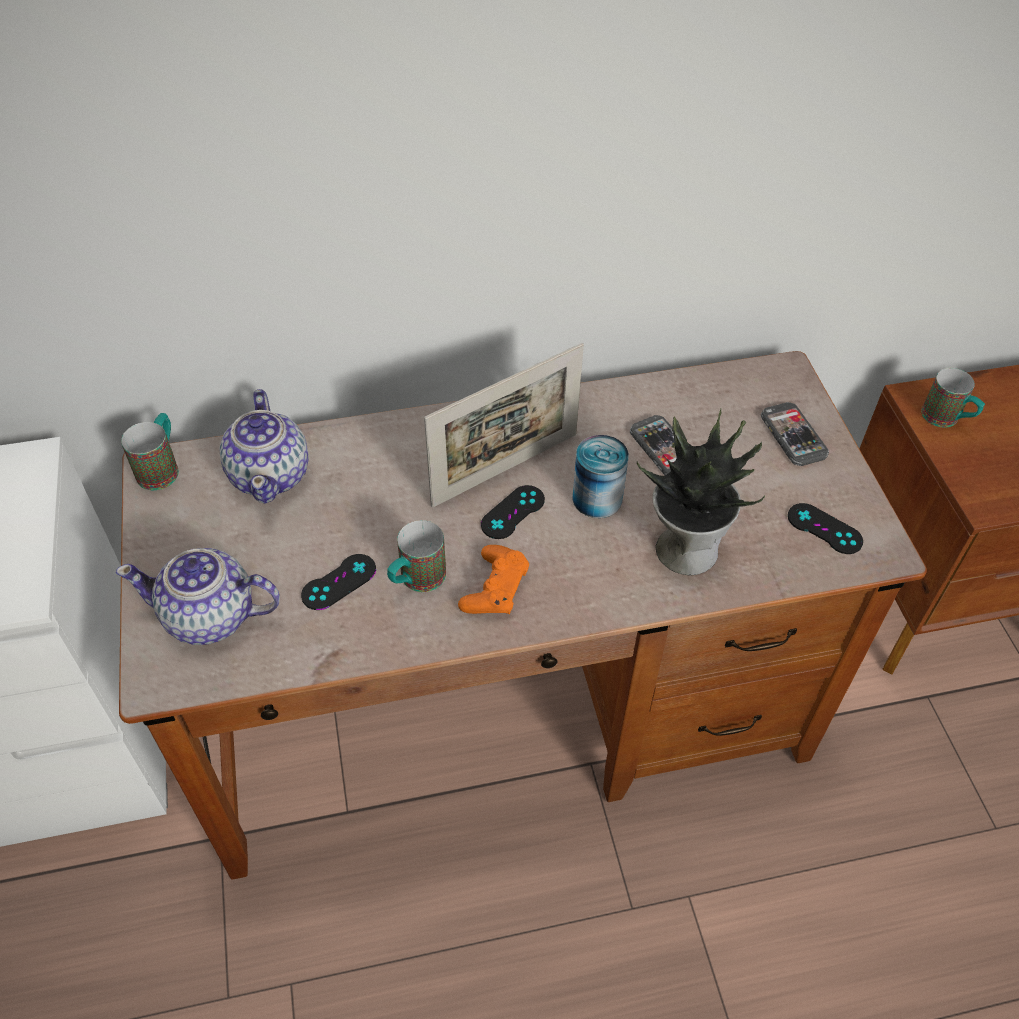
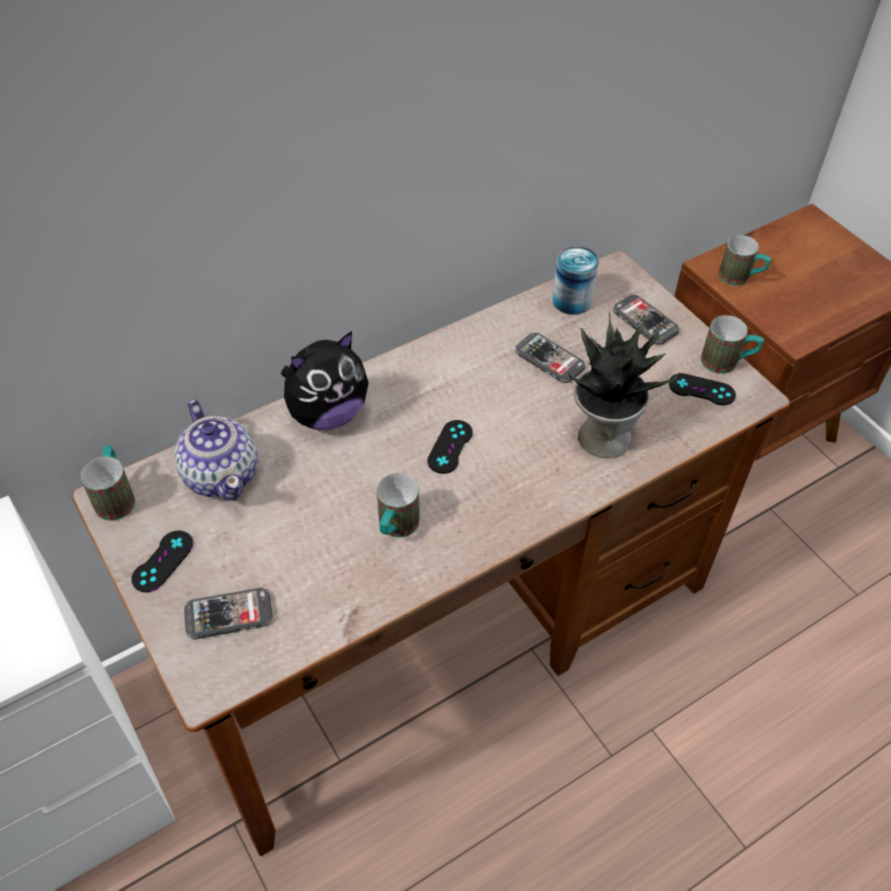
camera: 20 degrees left, 0 degrees up
(211, 617) = (228, 615): teapot -> phone
(339, 582) = (329, 550): black game controller -> black game controller (163, 561)
(402, 442) = (327, 413): none -> plush toy
(495, 587) = (465, 514): orange game controller -> none
(505, 469) = (427, 412): picture frame -> none
(597, 498) = (514, 415): can -> can (572, 300)
(869, 507) = (727, 363): none -> mug

